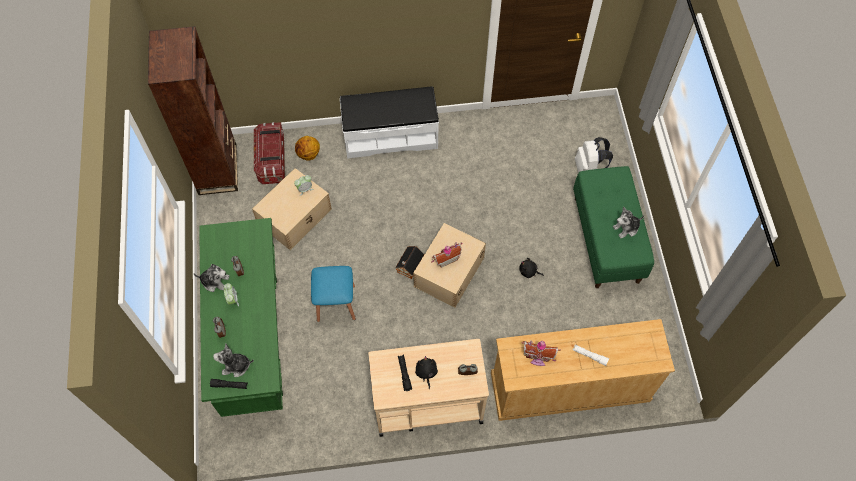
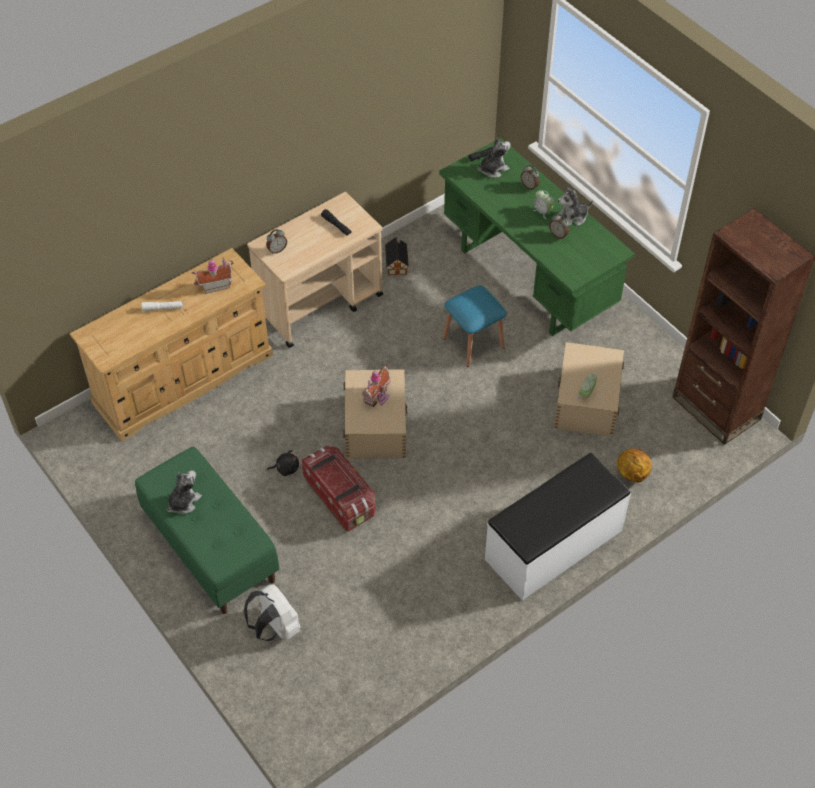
camera: 150 degrees right, 10 degrees down
(272, 160) = (666, 446): storage box -> storage box (340, 497)
(409, 266) = (423, 411): toy house -> toy house (397, 263)
(426, 373) = (316, 235): black plush toy -> none

